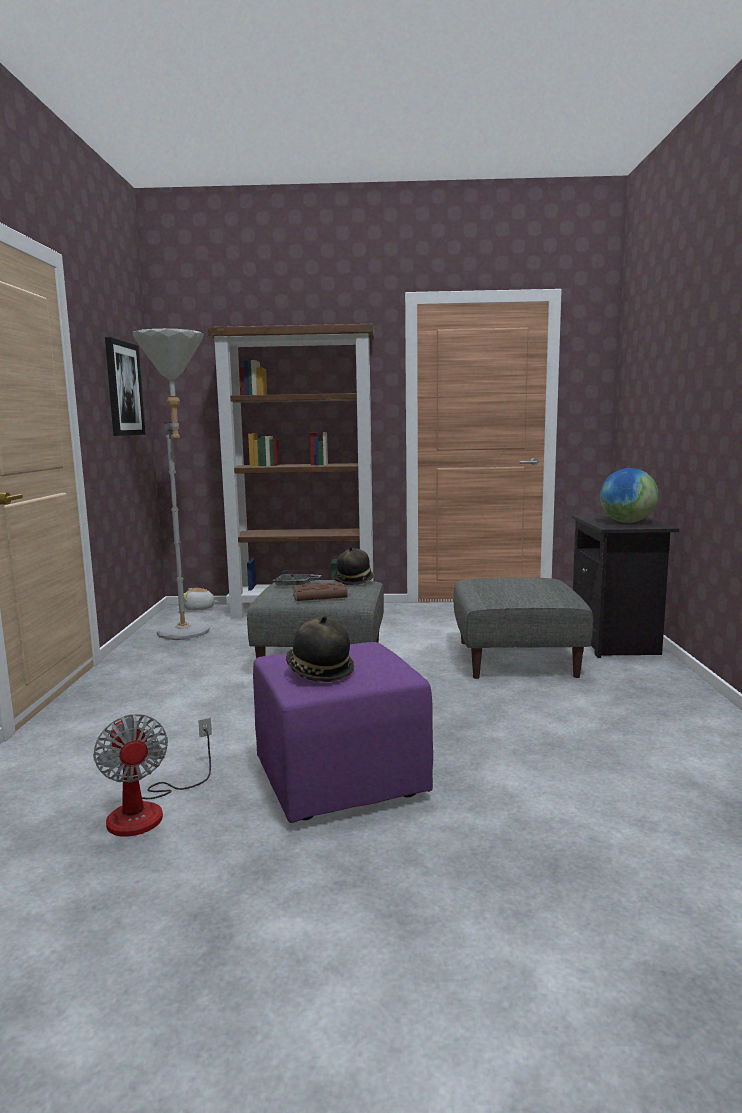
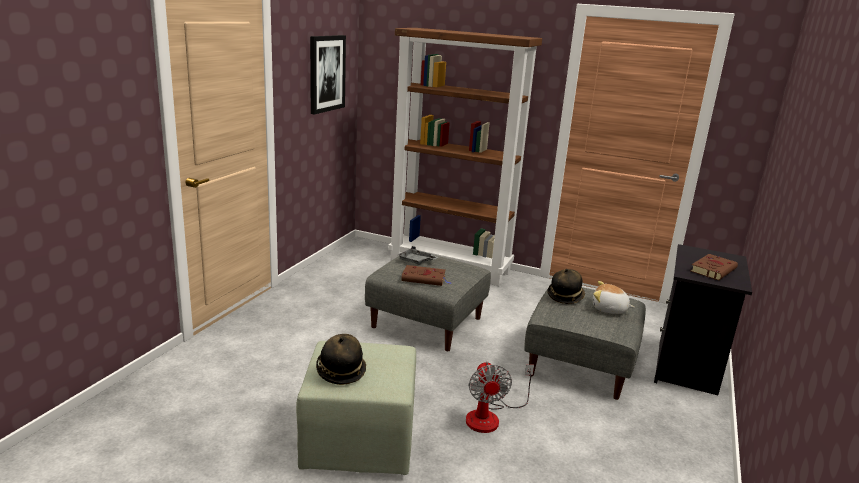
camera: 20 degrees right, 10 degrees up
(149, 809) = (230, 426): fan -> fan (490, 416)
(188, 635) = (349, 272): grey floor lamp -> none
(199, 608) = (375, 246): plush toy -> plush toy (609, 309)
(342, 779) = (360, 442): purple ottoman -> green ottoman
(354, 581) = (464, 266): hat -> hat (565, 296)
(627, 522) = (713, 270): globe -> brown book

